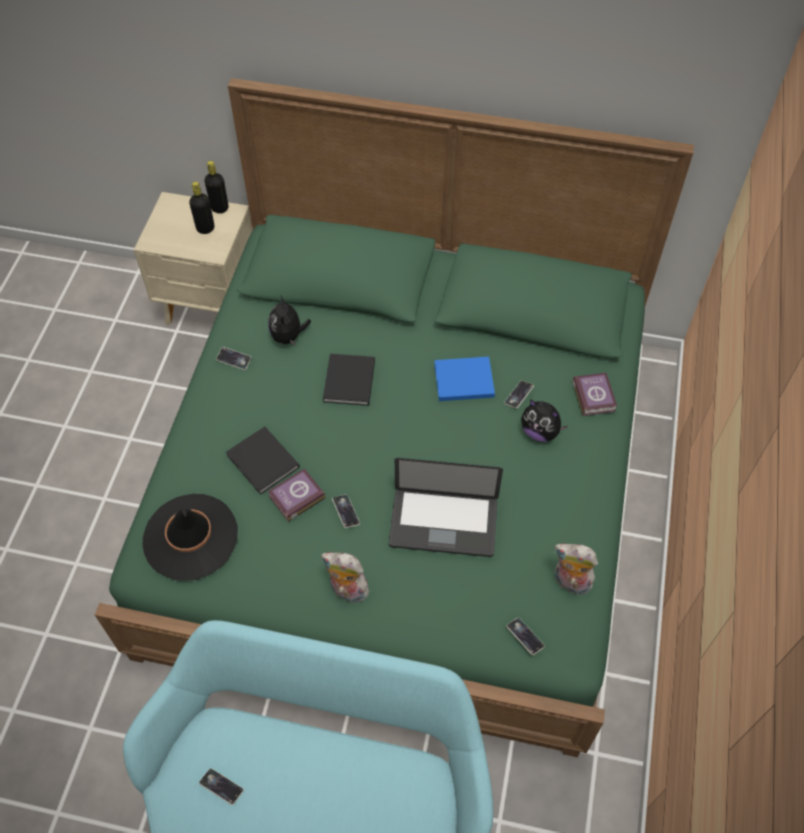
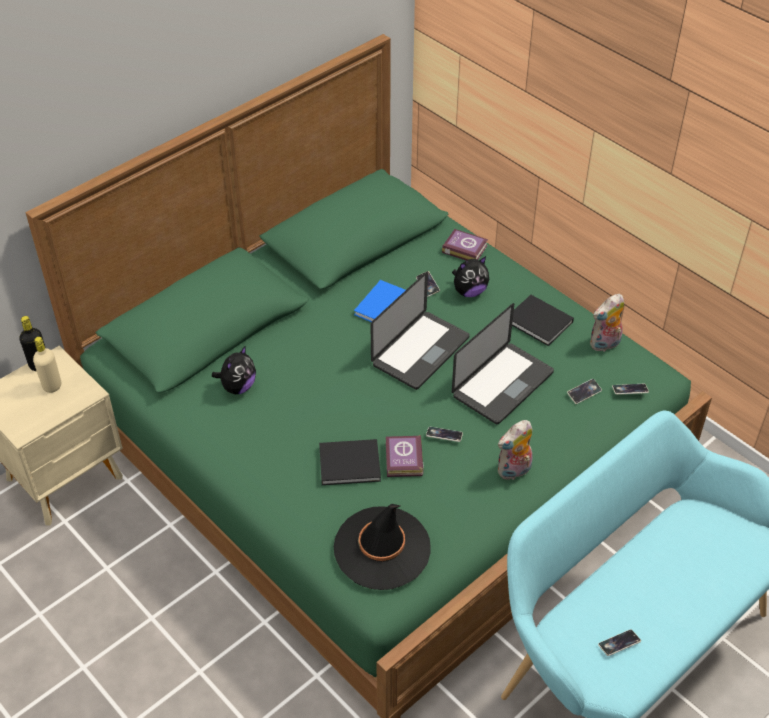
camera: 55 degrees left, 10 degrees down
(205, 228) = (52, 386): black bottle -> beige bottle
(234, 359) = (225, 434): phone -> phone (584, 393)
(288, 337) = (238, 387): plush toy -> plush toy turned 90 degrees counterclockwise
(349, 383) = (323, 372): black book -> black book (540, 322)
(431, 437) = (420, 351): none -> laptop

